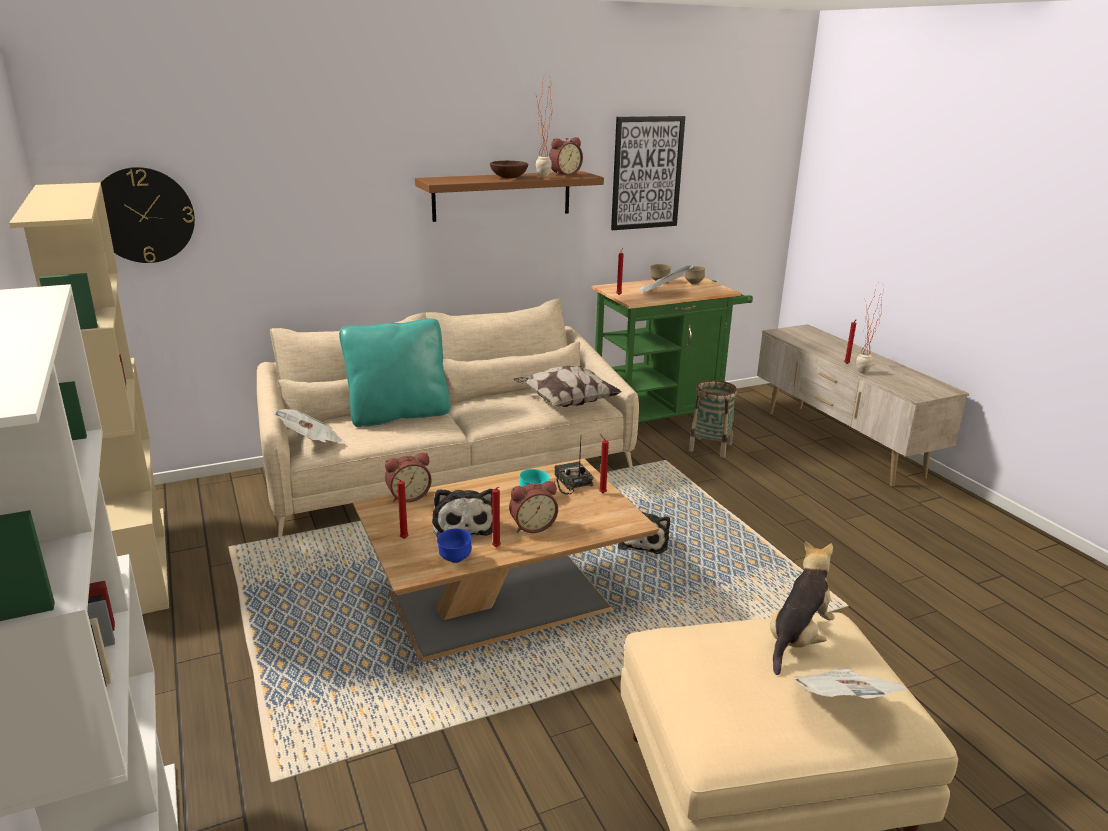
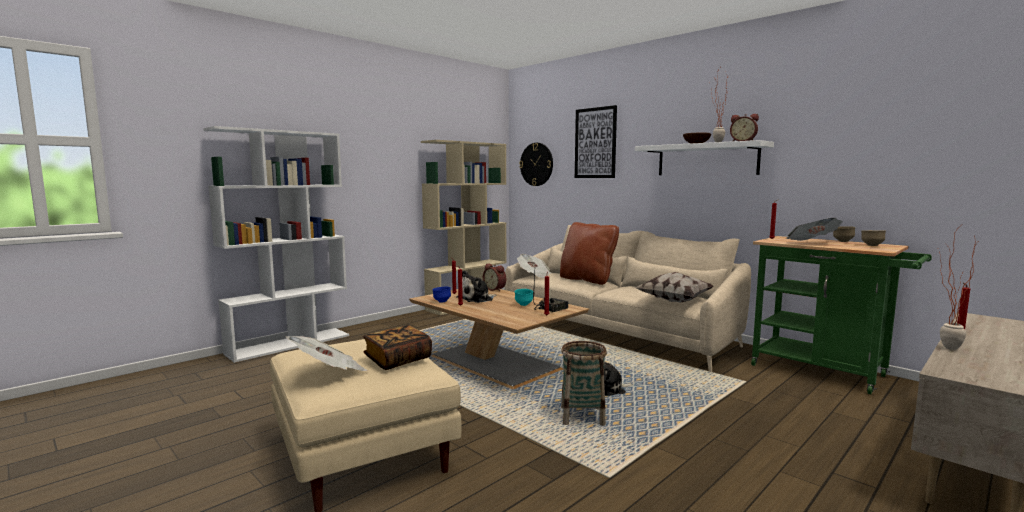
camera: 70 degrees right, 15 degrees down
(398, 415) = (587, 280): turquoise pillow -> brown pillow
(502, 196) = (706, 160): brown shelf -> white shelf
(532, 526) = (488, 308): alarm clock -> none
(647, 173) = (842, 143): picture -> picture (595, 143)
(710, 447) = (808, 395): basket -> basket (582, 416)
(797, 639) = (398, 360): plush toy -> book

